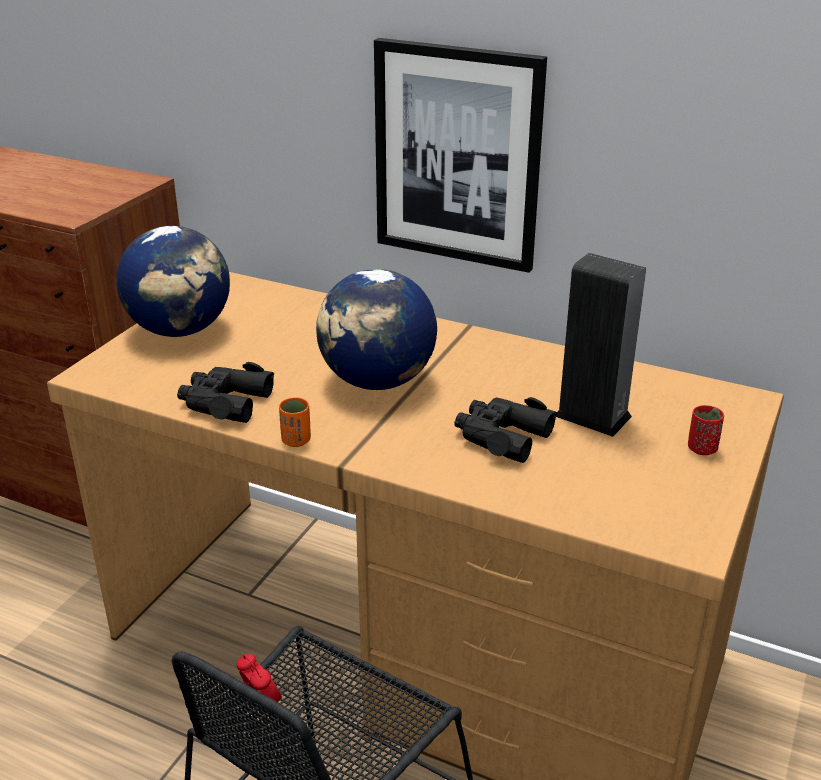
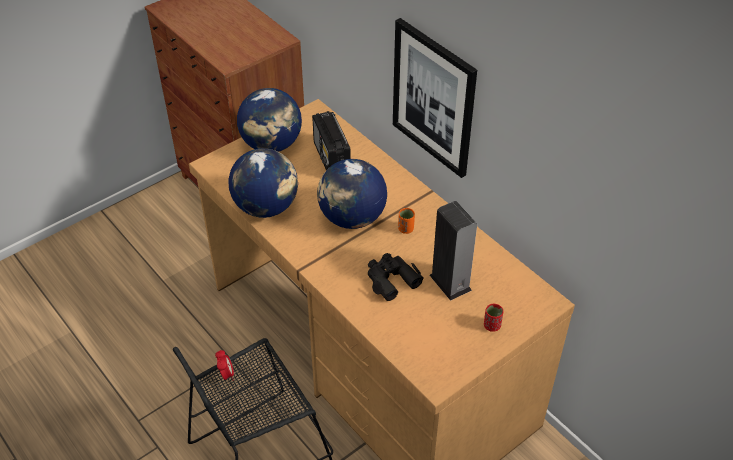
camera: 25 degrees right, 15 degrees up
(224, 402) = (266, 207): black binoculars -> globe
(290, 325) = (332, 159): none -> radio
(296, 440) = (286, 246): orange cup -> orange cup (406, 229)

